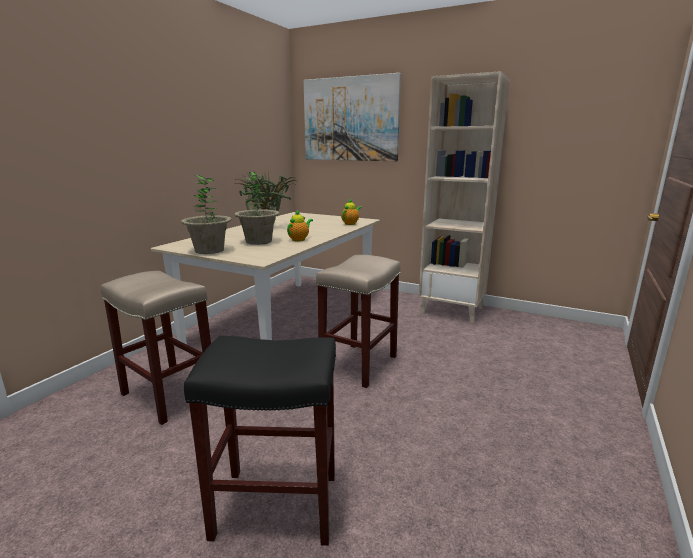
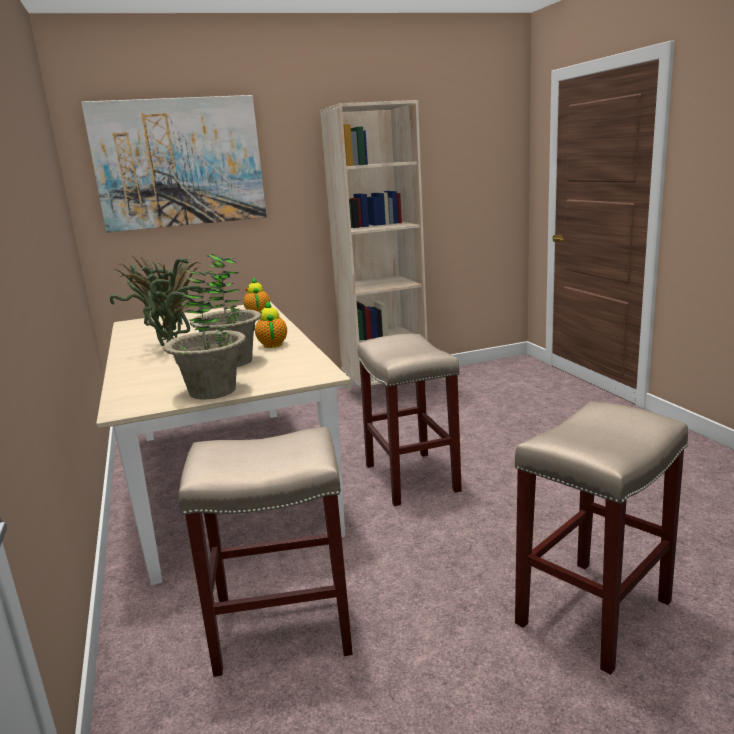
camera: 45 degrees left, 0 degrees up
(274, 506) = (594, 614): black stool -> beige stool

